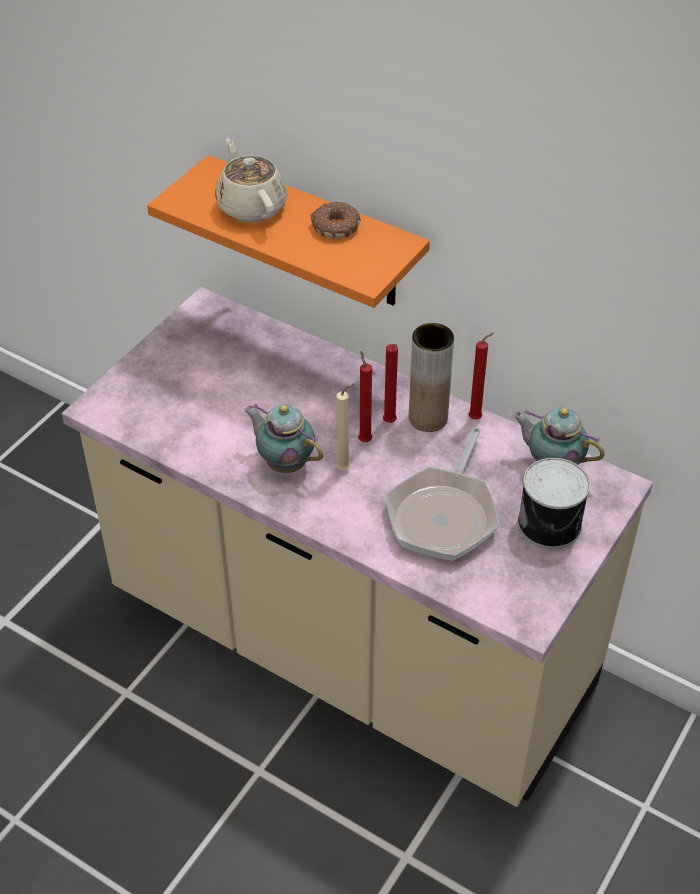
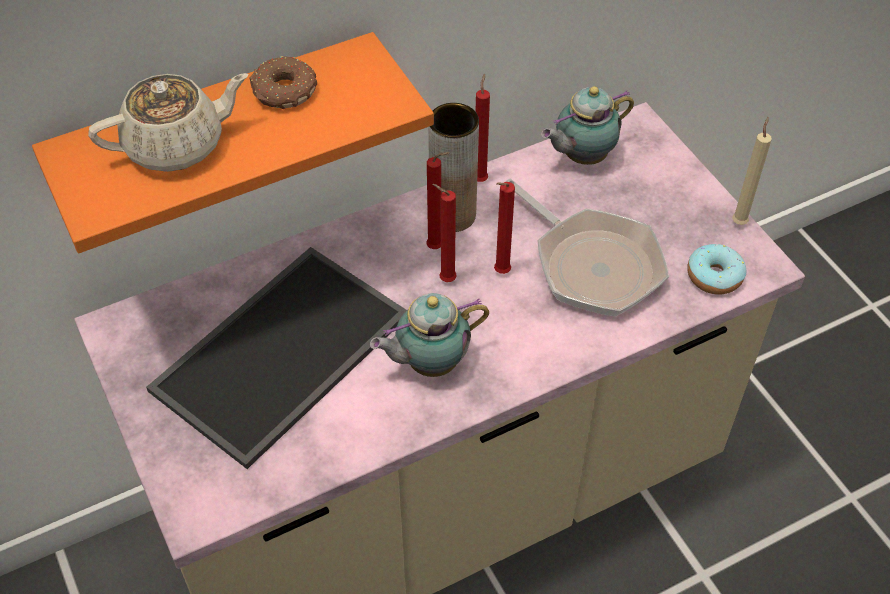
camera: 60 degrees left, 5 degrees up
(238, 389) = (282, 356): none -> tray
(251, 206) = (177, 145): beige teapot -> beige teapot turned 150 degrees clockwise
(345, 469) = (475, 314): beige candle -> beige candle (739, 221)
(394, 466) = (500, 273): none -> red candle
(492, 593) = (714, 276): none -> donut
(551, 524) = (655, 193): can -> none

